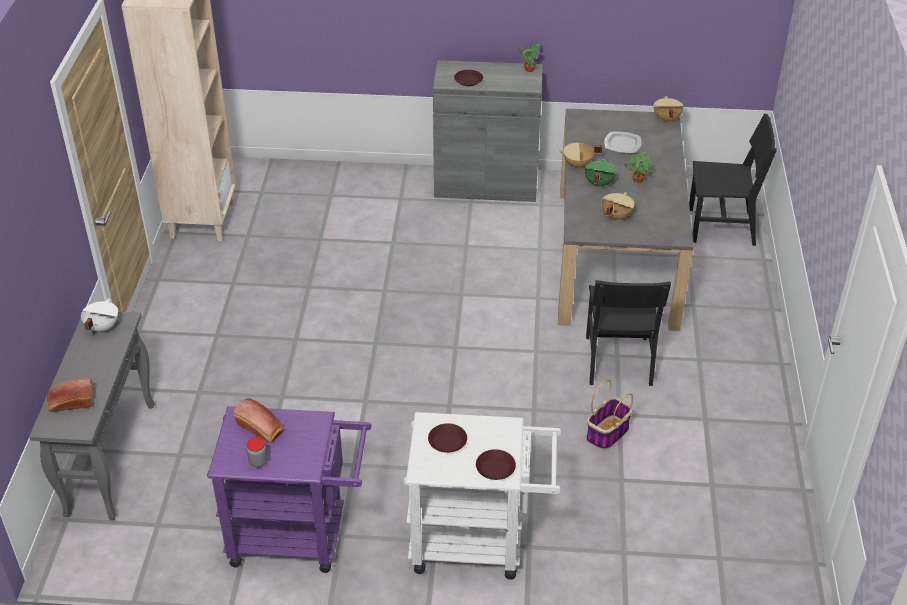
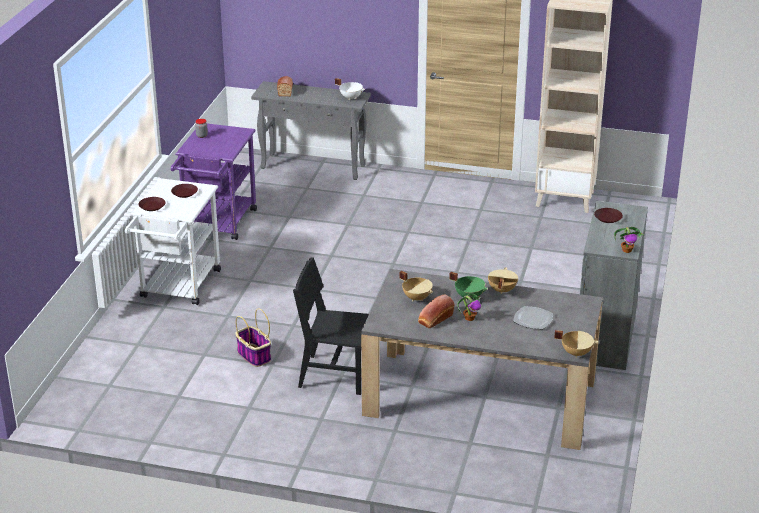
camera: 100 degrees right, 10 degrees down
(261, 428) = (229, 137): bread -> bread (435, 319)
(721, 227) = (515, 475): black chair -> none

